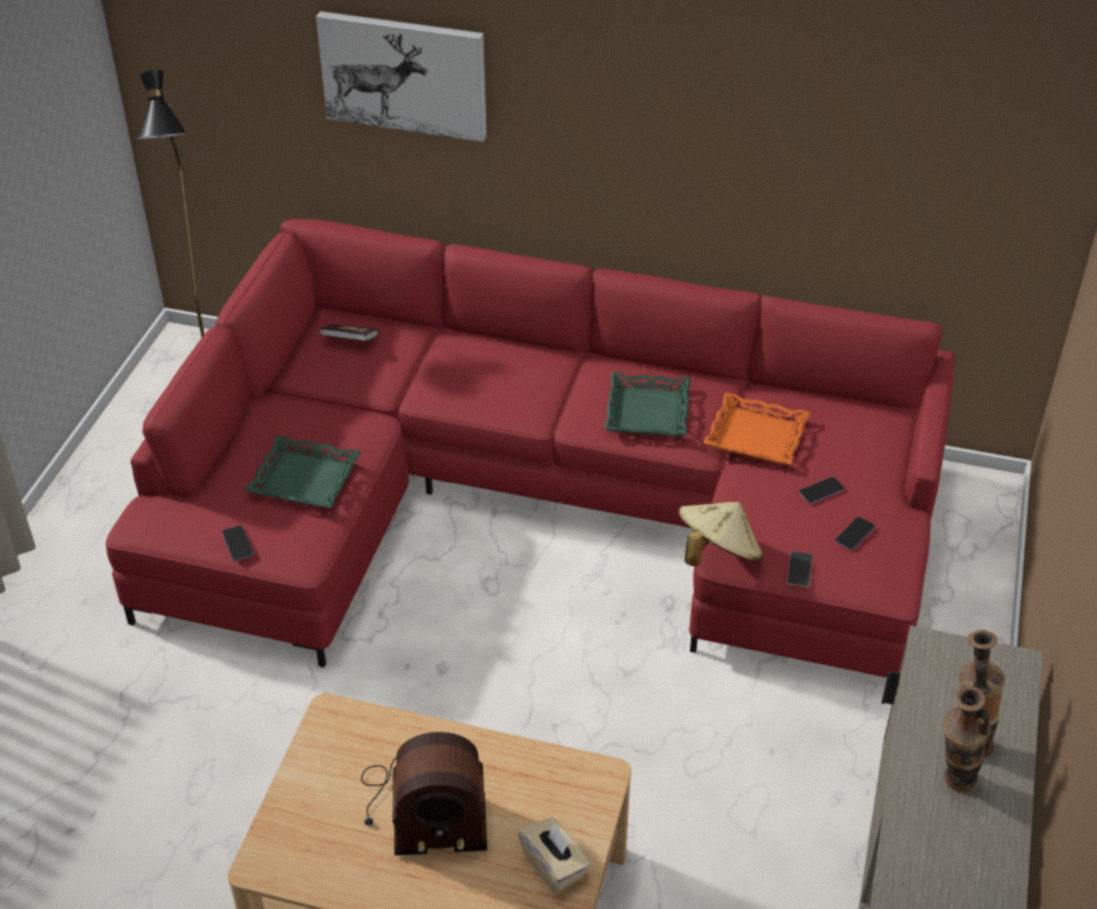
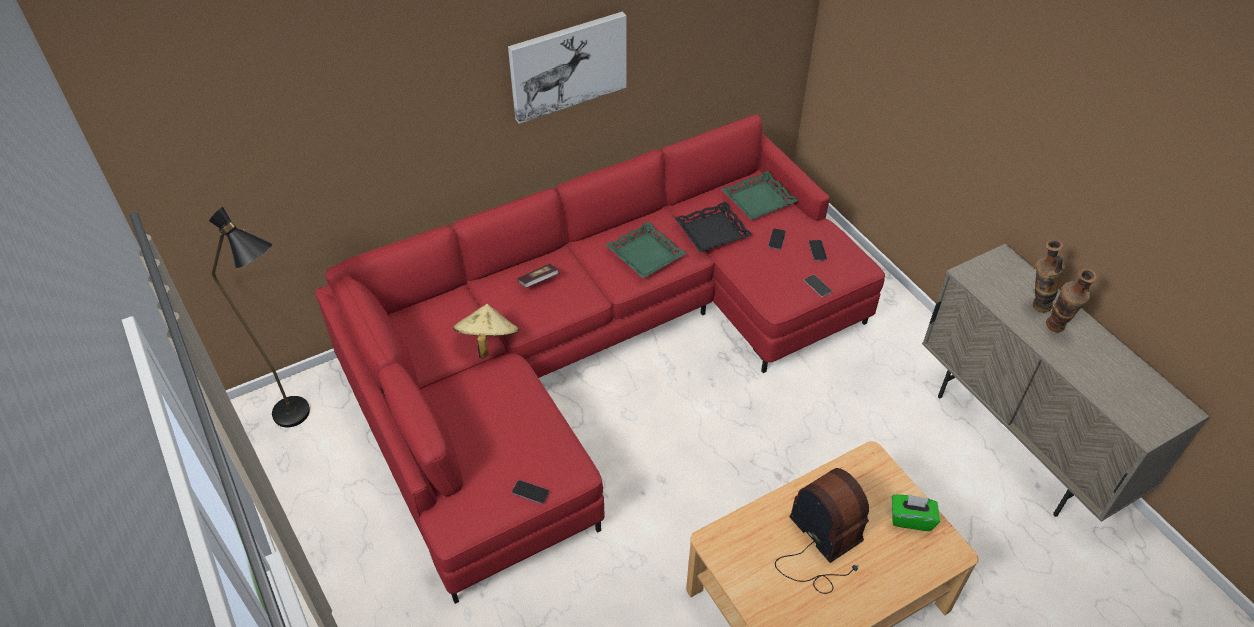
camera: 45 degrees left, 5 degrees up
(305, 478) = (516, 425): green tray -> green tray (758, 200)
(350, 341) = (428, 326): book -> book (538, 281)
(404, 74) = (389, 119): picture -> picture (568, 65)
(424, 808) = (820, 546): radio -> radio turned 75 degrees counterclockwise
(554, 866) = (911, 519): beige tissue box -> green tissue box
(717, 554) = (774, 305): beige hat -> beige hat (487, 342)
(756, 436) = (712, 232): orange tray -> black tray

